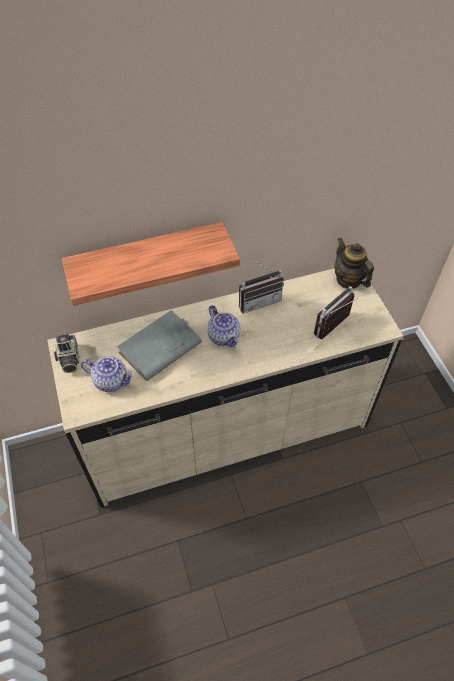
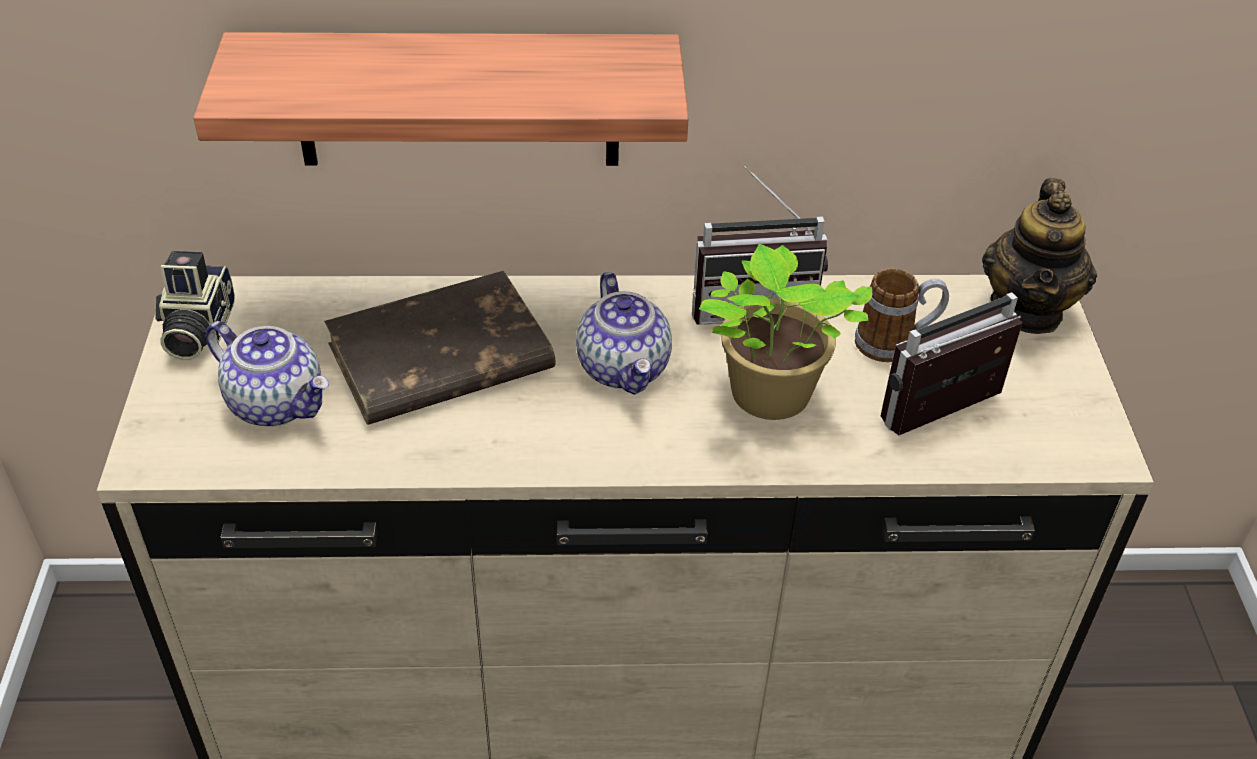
camera: 15 degrees right, 10 degrees down
(159, 349) = (438, 358): grey book -> brown book
(275, 336) = (767, 398): none -> potted plant
(310, 304) = (895, 343): none -> mug
(348, 280) = (1027, 310): teapot -> teapot turned 150 degrees counterclockwise

